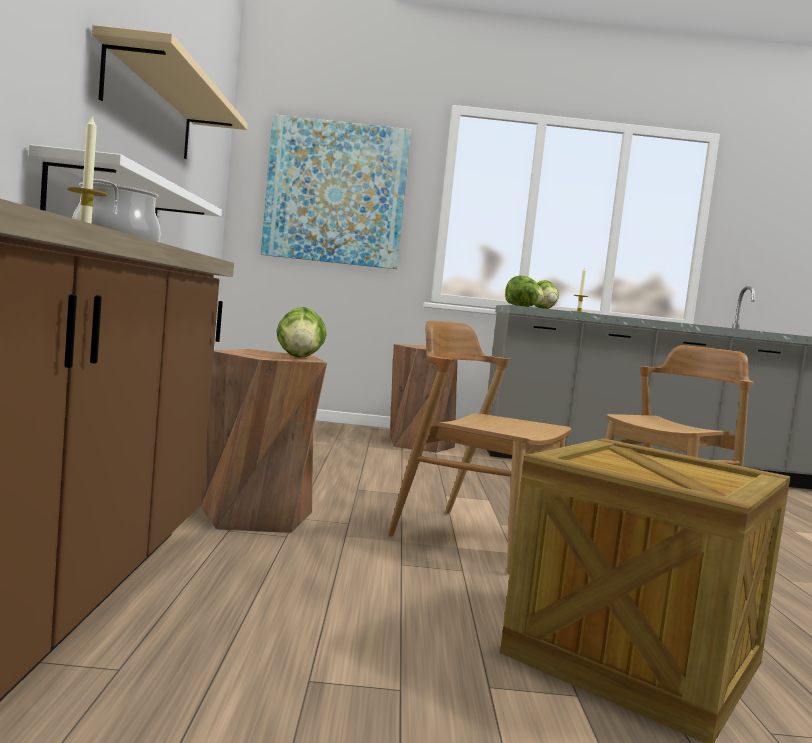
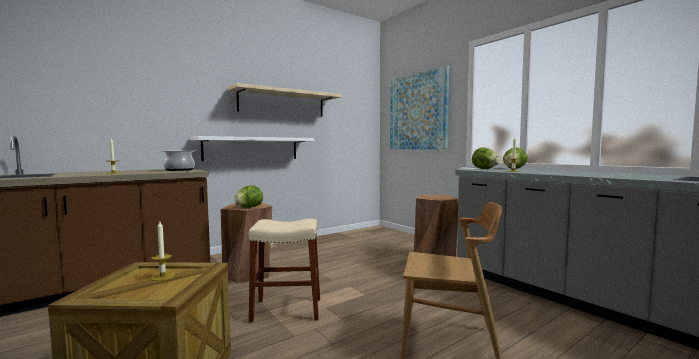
camera: 55 degrees right, 0 degrees up
(474, 539) = (287, 309): brown chair -> beige stool
(642, 462) = (162, 277): none -> candle

